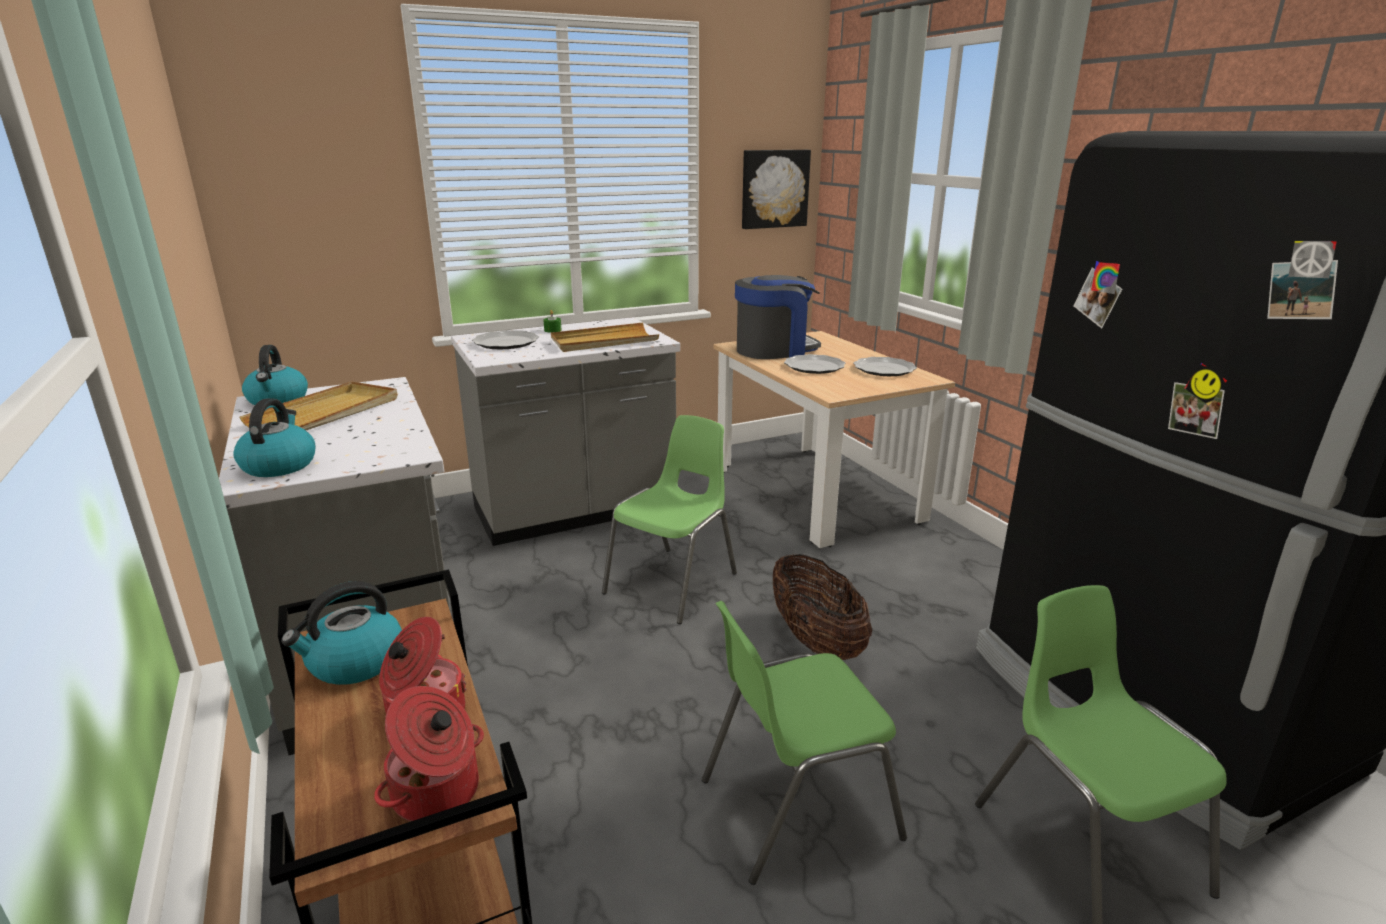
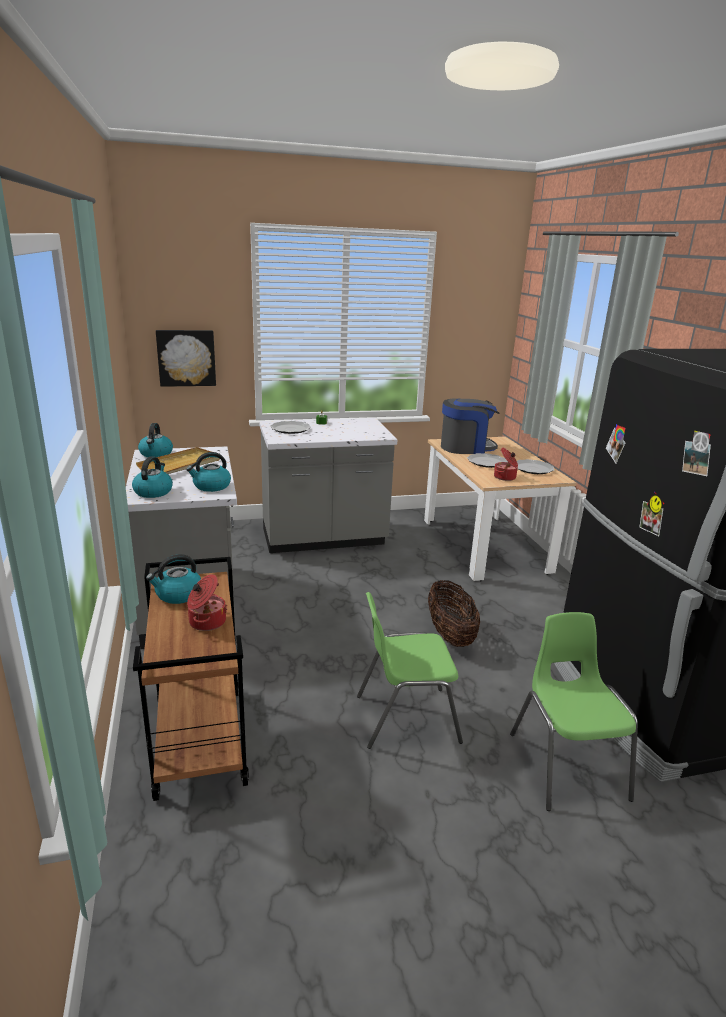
camera: 10 degrees right, 0 degrees up
(390, 444) = (211, 486): none -> kettle
(438, 793) = (206, 653): cooking pot -> cooking pot (505, 477)
(604, 342) = (350, 434): beige tray -> none
(674, 583) = (373, 589): green chair -> none
(774, 189) = (481, 339): picture -> picture (186, 358)

